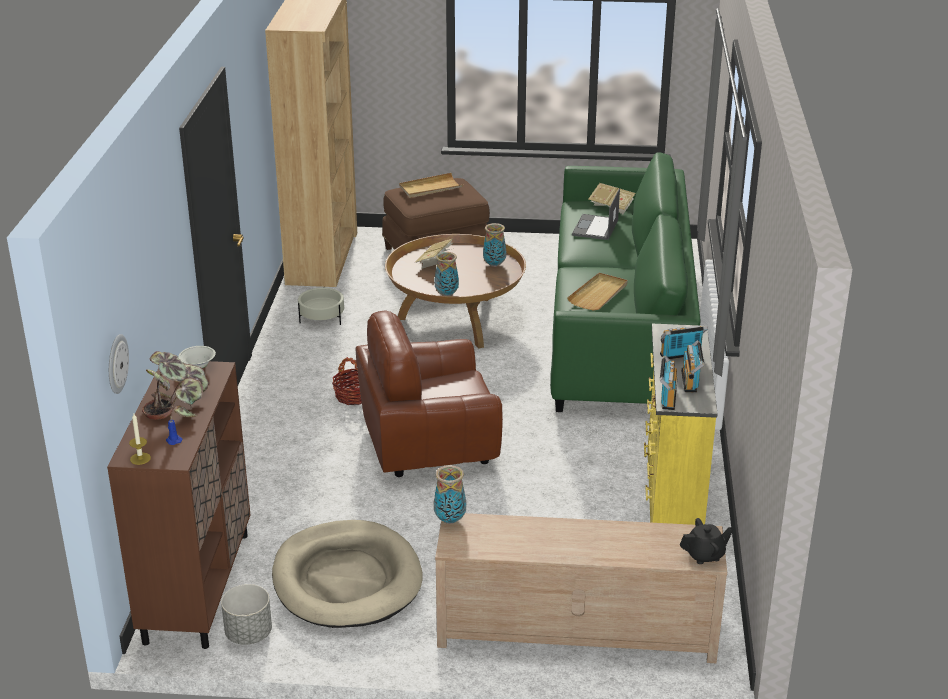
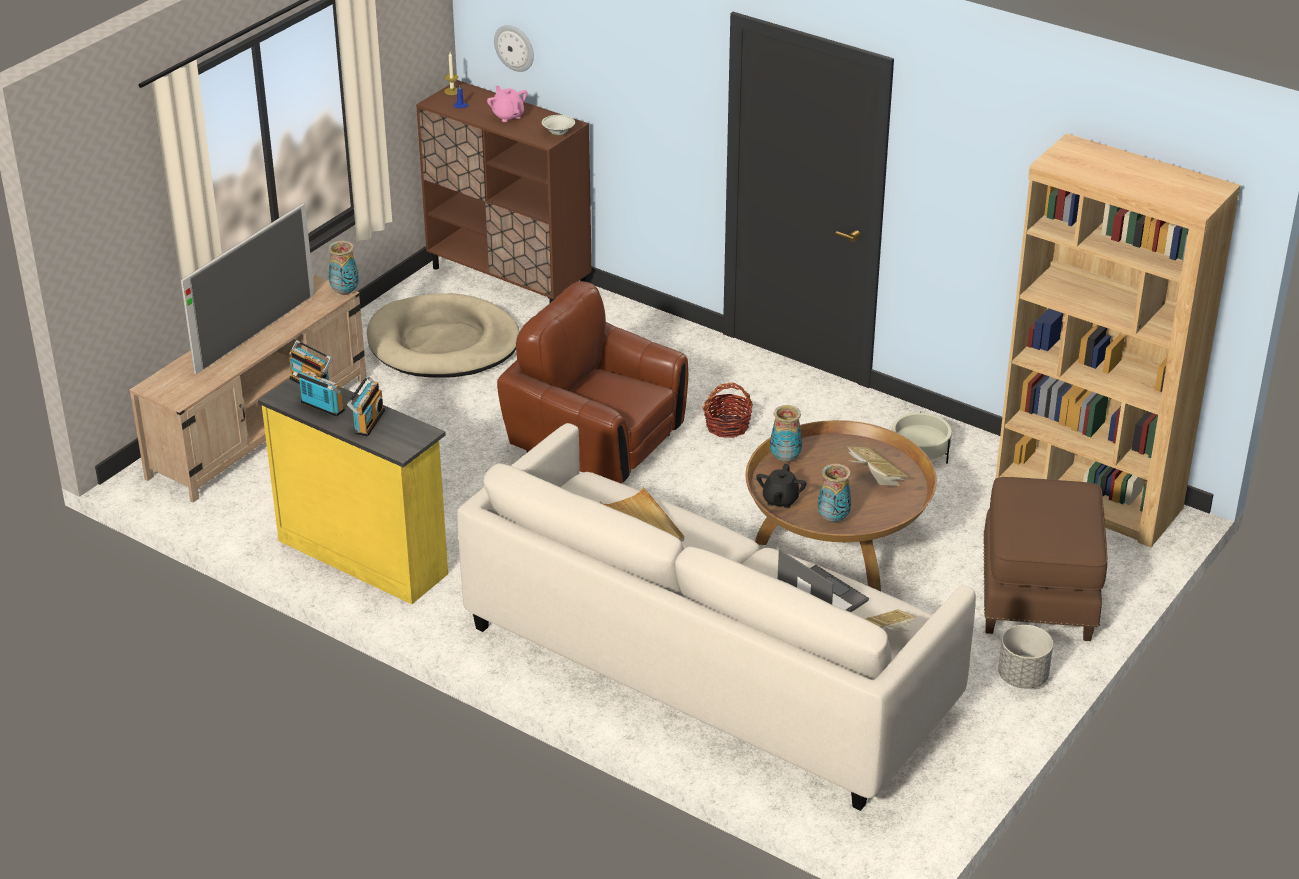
camera: 120 degrees right, 5 degrees up
(177, 406) = (508, 115): potted plant -> pink teapot
(249, 633) = (429, 287): grey planter -> grey planter (1022, 677)
(428, 444) = (596, 443): brown armchair -> brown armchair turned 75 degrees counterclockwise
(430, 188) = (1066, 512): beige tray -> none
(567, 540) = (256, 333): none -> television
(620, 329) = (707, 667): green sofa -> white sofa
(705, 555) = (159, 387): black teapot -> black teapot (780, 500)

